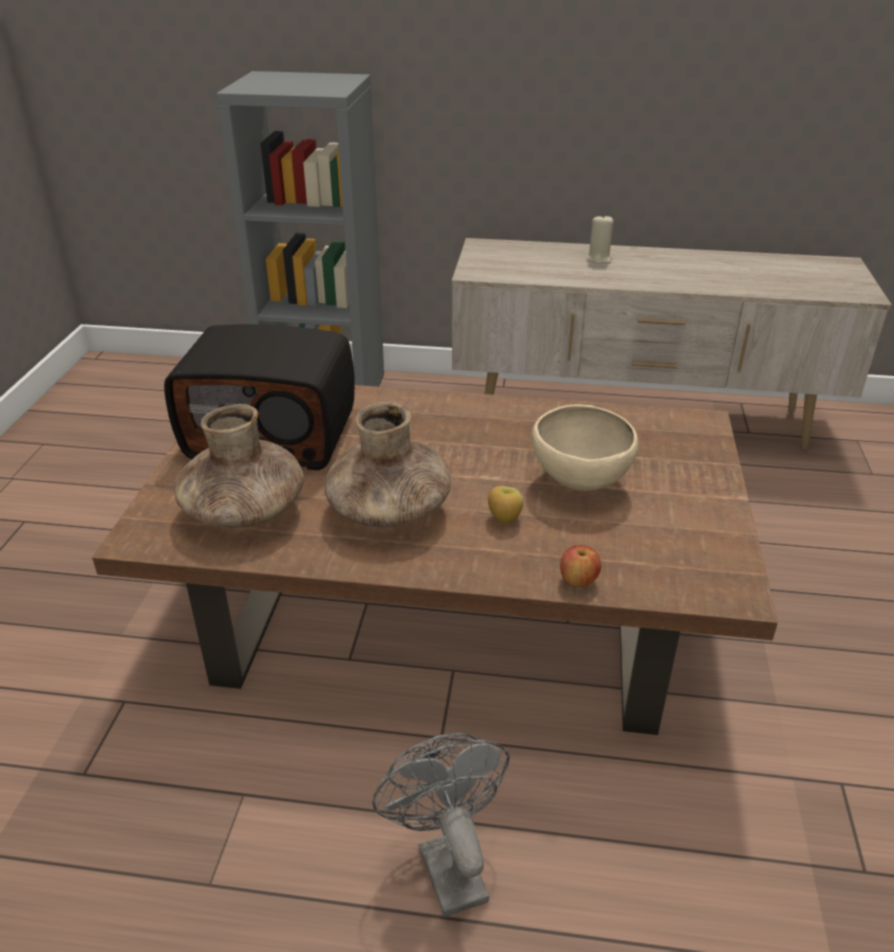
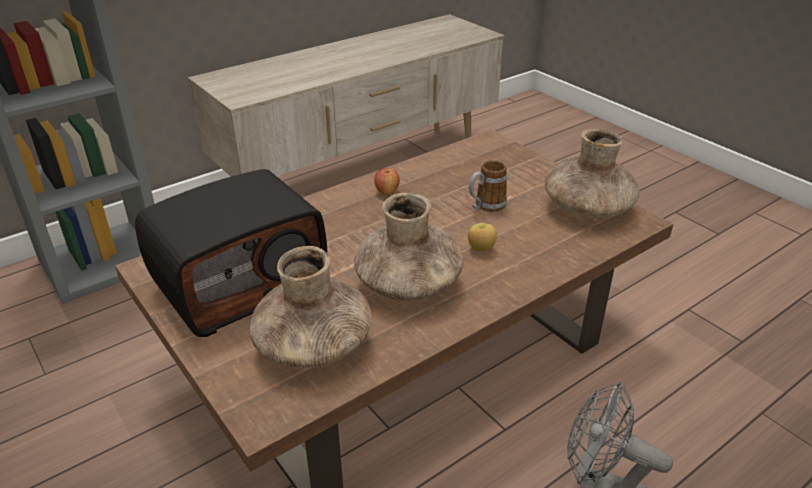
camera: 45 degrees left, 0 degrees up
(578, 581) = (570, 258): apple -> apple (386, 192)
(579, 483) = (485, 206): beige bowl -> mug
(599, 259) = (310, 61): beige candle -> none
(693, 545) = (587, 208): none -> brown vase

